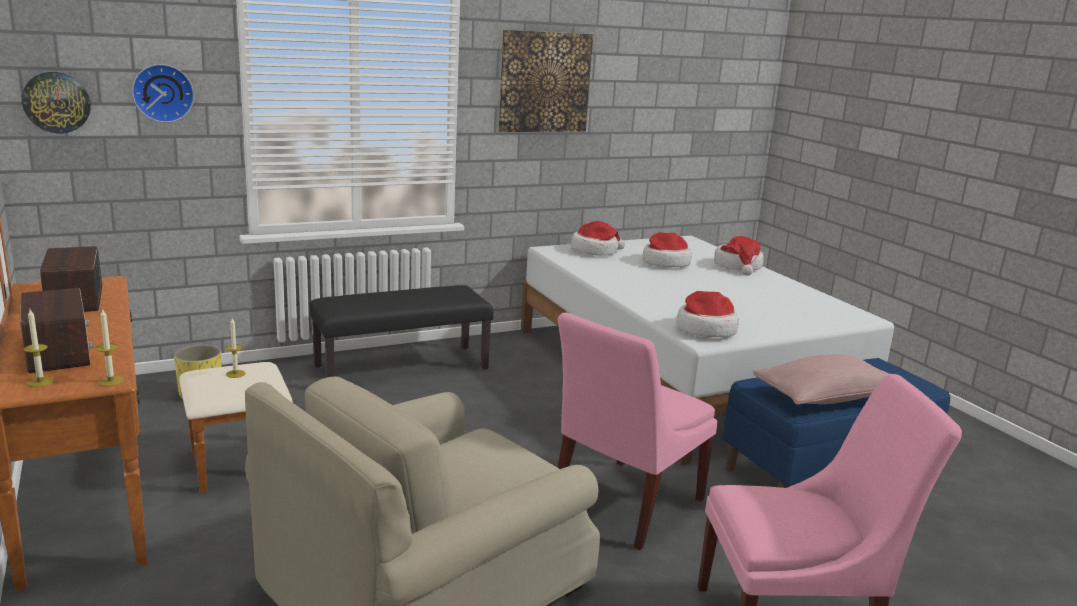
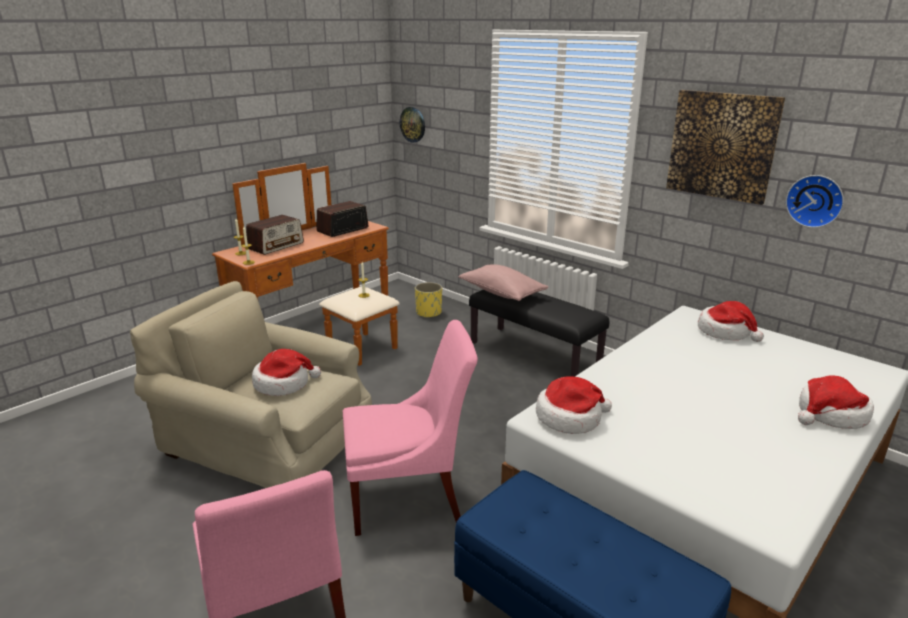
camera: 70 degrees right, 5 degrees up
(163, 93) = (454, 124): wall clock -> wall clock (815, 200)
(622, 504) = (410, 497): pink chair -> pink chair turned 150 degrees clockwise
(665, 263) = (755, 370): hat -> hat (283, 383)
(825, 398) = (539, 536): pink pillow -> pink pillow (502, 293)

